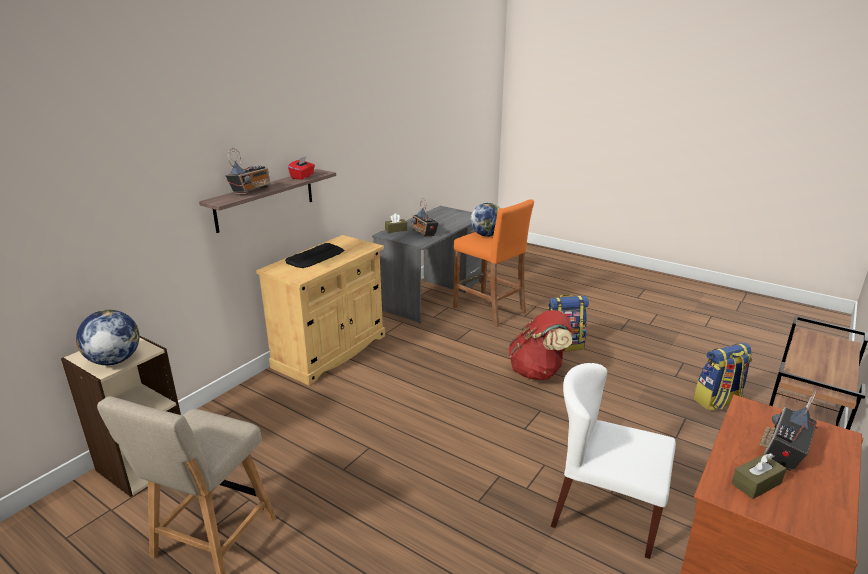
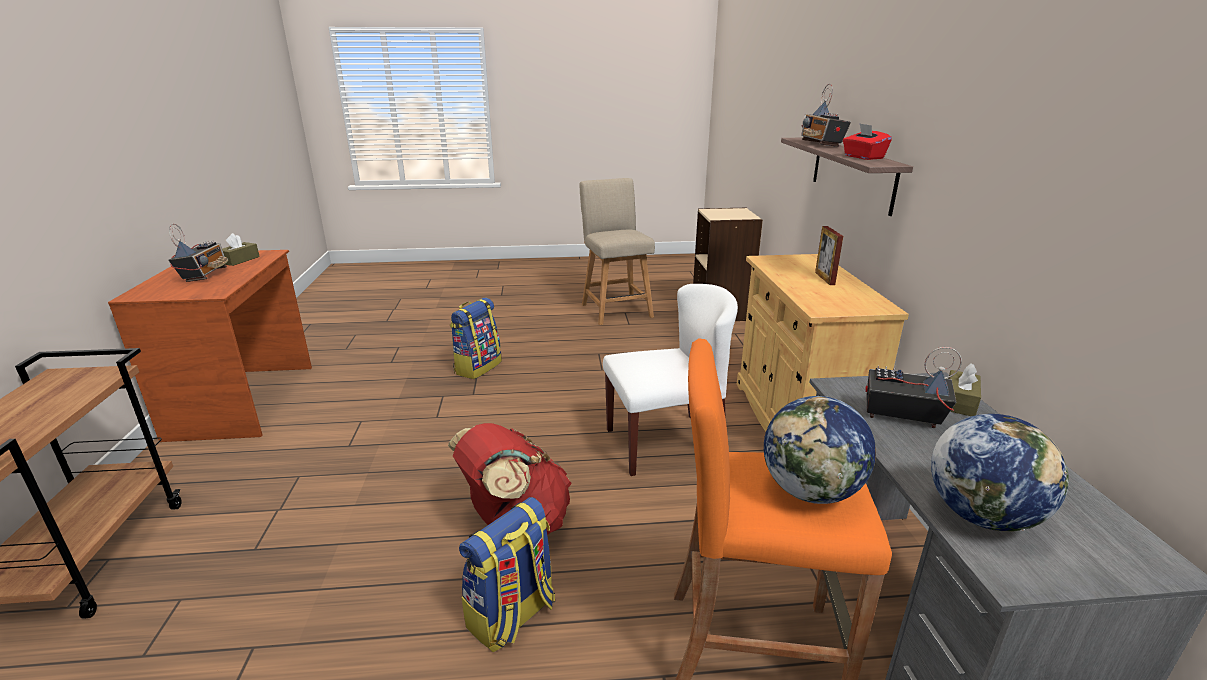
camera: 140 degrees right, 0 degrees up
(114, 361) = (717, 212): globe -> globe (981, 515)
(315, 256) = (824, 278): keyboard -> picture frame
(604, 513) = (364, 405): white chair -> white chair (665, 443)
(718, 402) = (175, 616): backpack -> backpack (477, 367)

